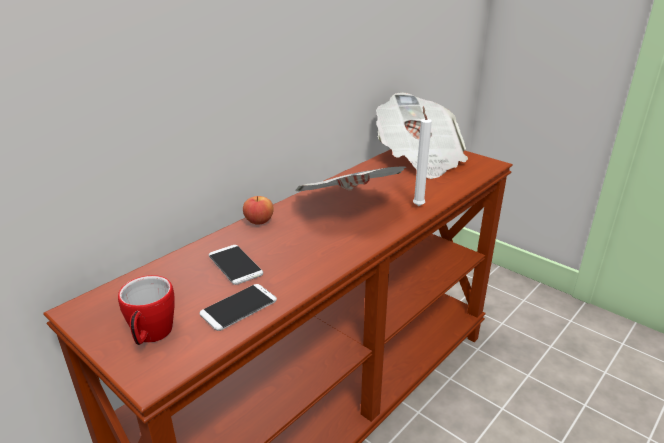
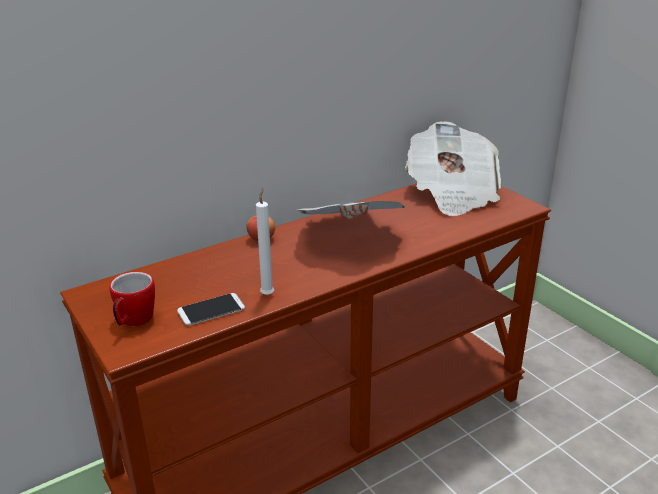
camera: 15 degrees right, 0 degrees up
(235, 265) = (223, 274): phone -> none
(418, 205) = (420, 241): white candle -> white candle (268, 294)

